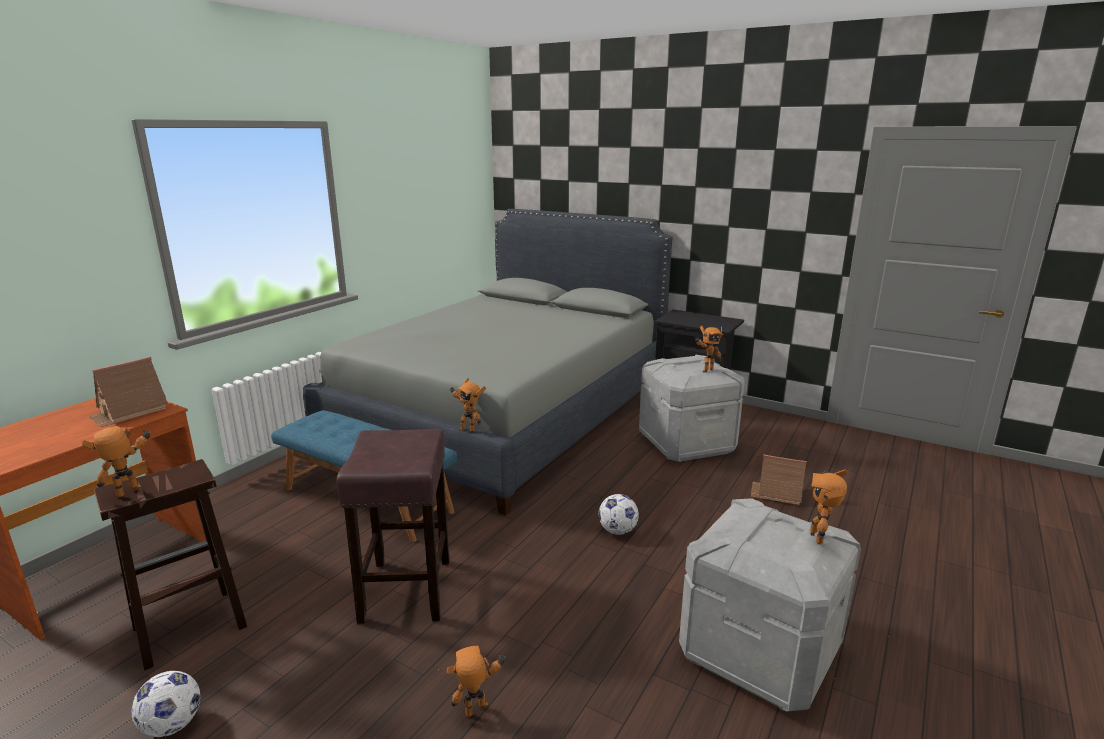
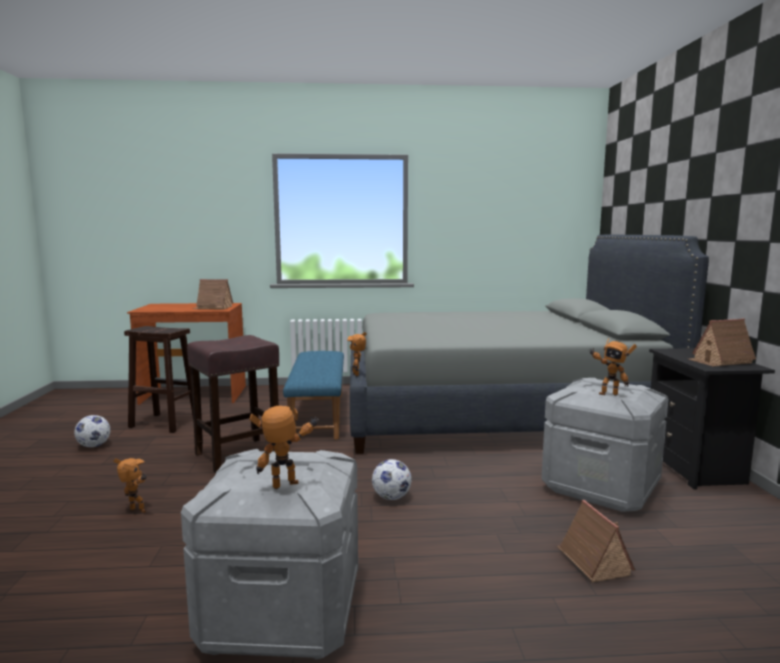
camera: 55 degrees right, 10 degrees down
(132, 493) = (144, 329): toy robot -> none
(710, 320) = (720, 361): none -> toy house

